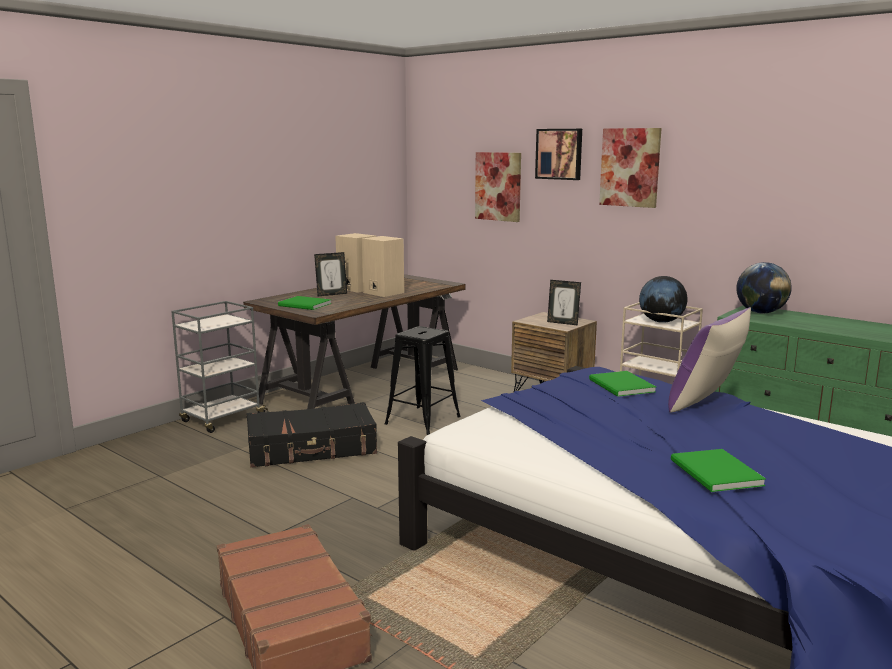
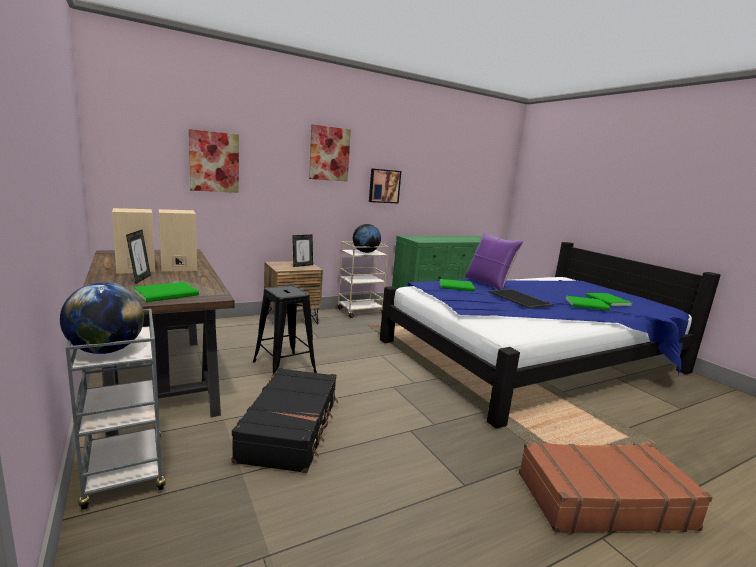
camera: 70 degrees left, 0 degrees up
(559, 154) = (274, 139): picture -> picture (384, 186)
(634, 424) = (520, 299): none -> tray
(761, 312) = (417, 238): globe -> globe (106, 350)
(809, 496) = (608, 301): none -> green book

